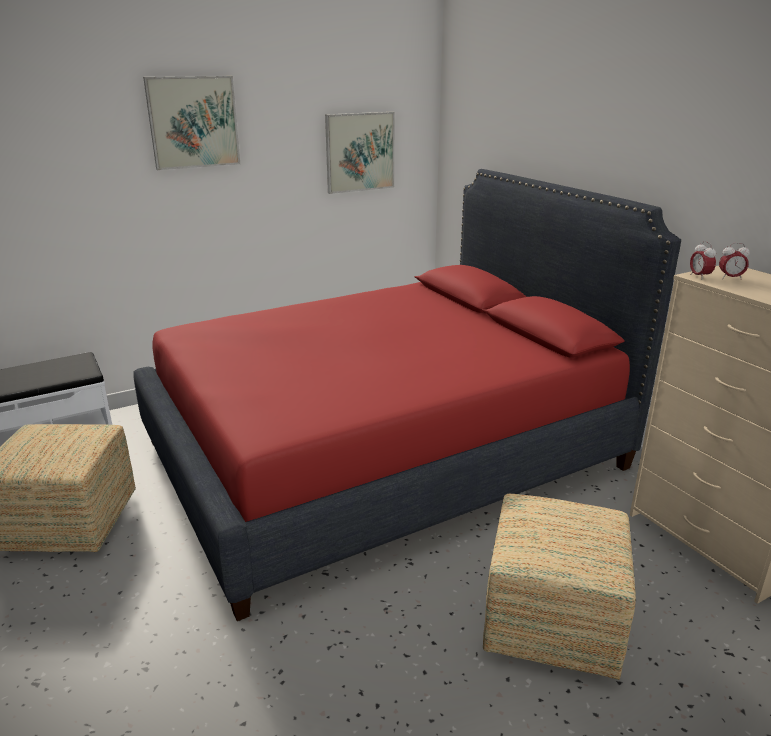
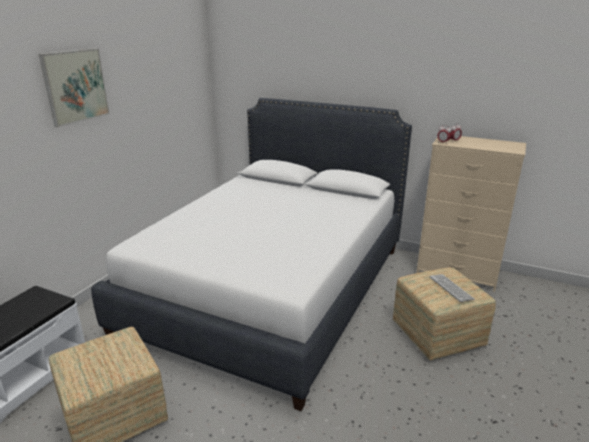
camera: 35 degrees left, 0 degrees up
(360, 152) = (174, 95): picture -> none
(385, 454) = (273, 288): red bed -> white bed
(566, 542) = (451, 288): none -> keyboard

